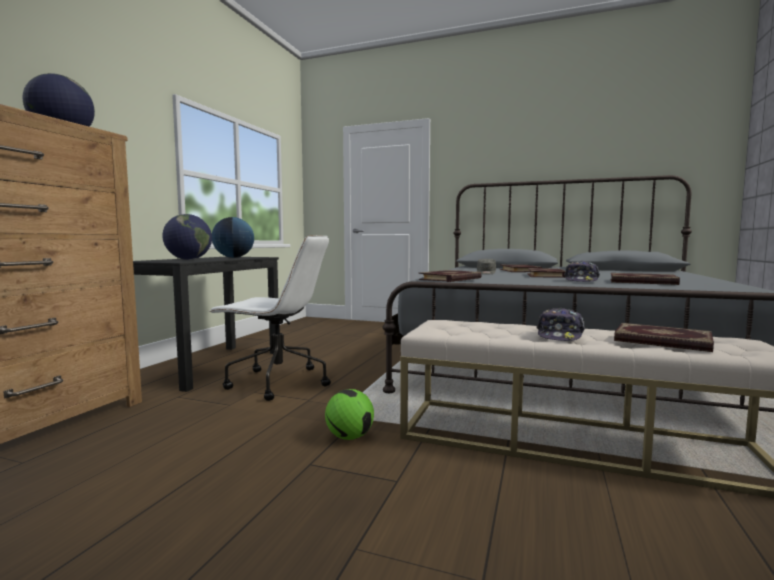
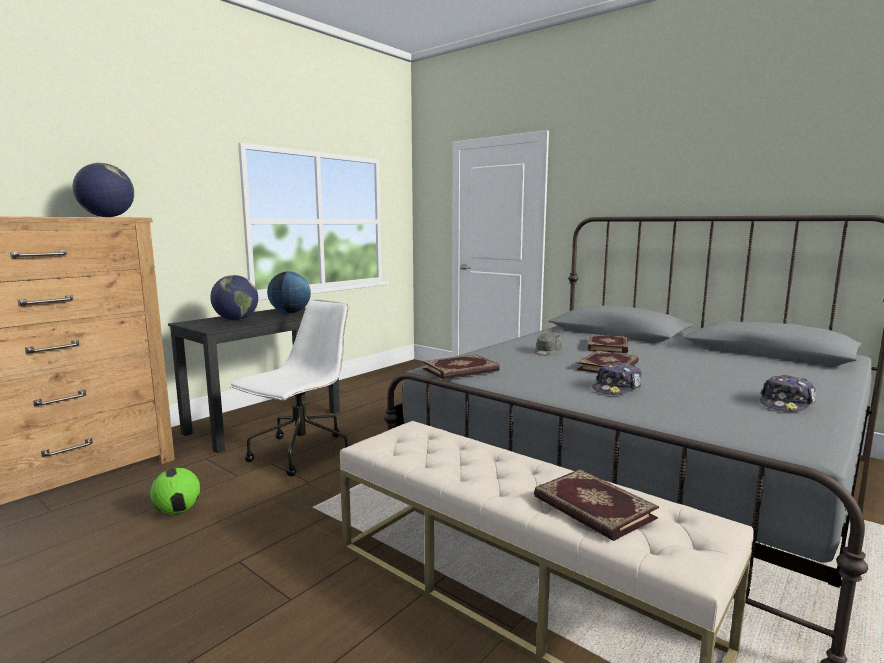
camera: 20 degrees right, 5 degrees up
(277, 382) = (300, 454): white office chair -> white office chair turned 90 degrees counterclockwise
(349, 437) = (300, 537): football -> football (177, 511)
(560, 335) = (492, 476): cap -> cap (786, 404)
(642, 282) = (692, 401): book -> none

